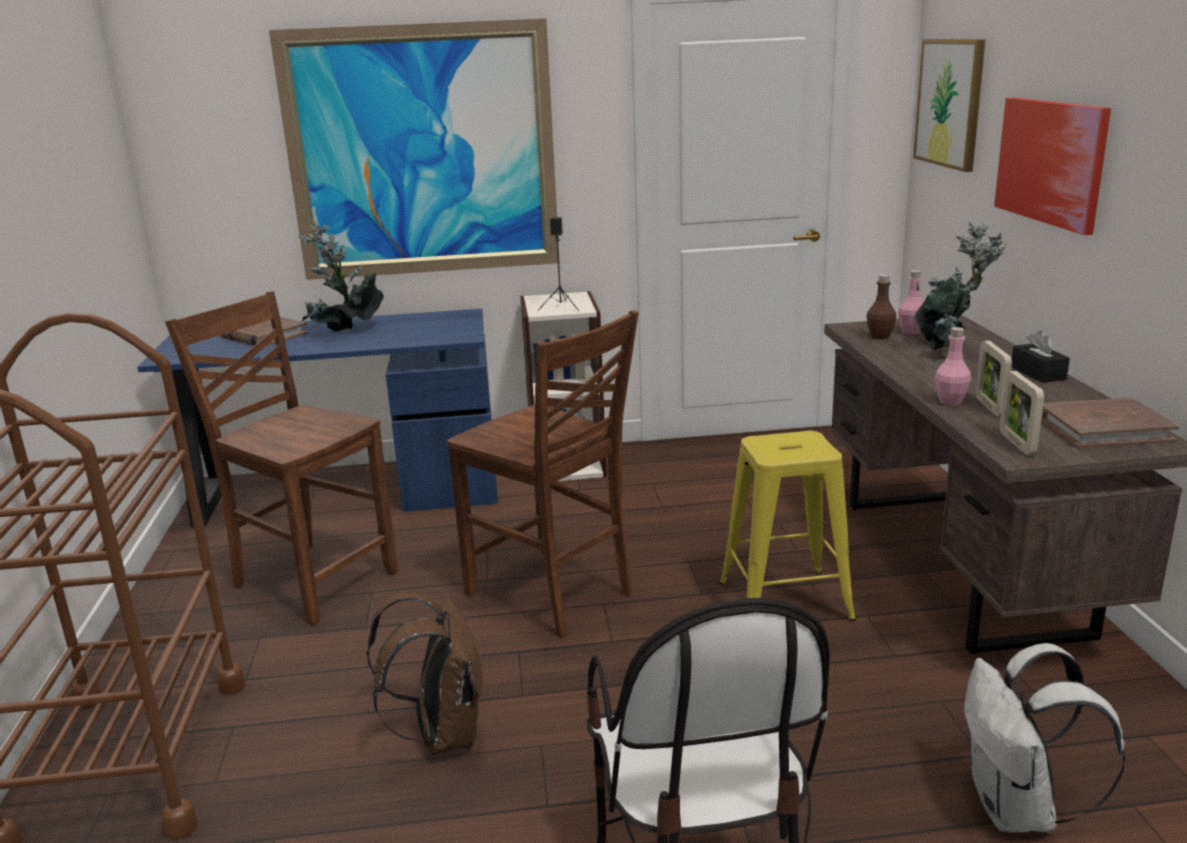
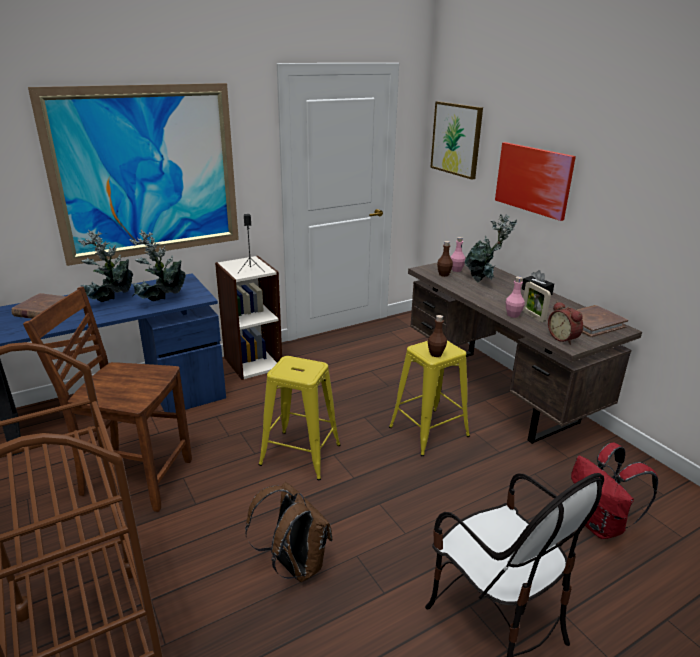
camera: 25 degrees left, 5 degrees up
(407, 338) = (161, 302): none -> potted plant
(552, 594) = (300, 455): brown chair -> yellow stool
(783, 452) = (436, 354): none -> brown bottle
(1017, 443) = (563, 338): picture frame -> alarm clock
(1018, 810) = (600, 525): white backpack -> red backpack

